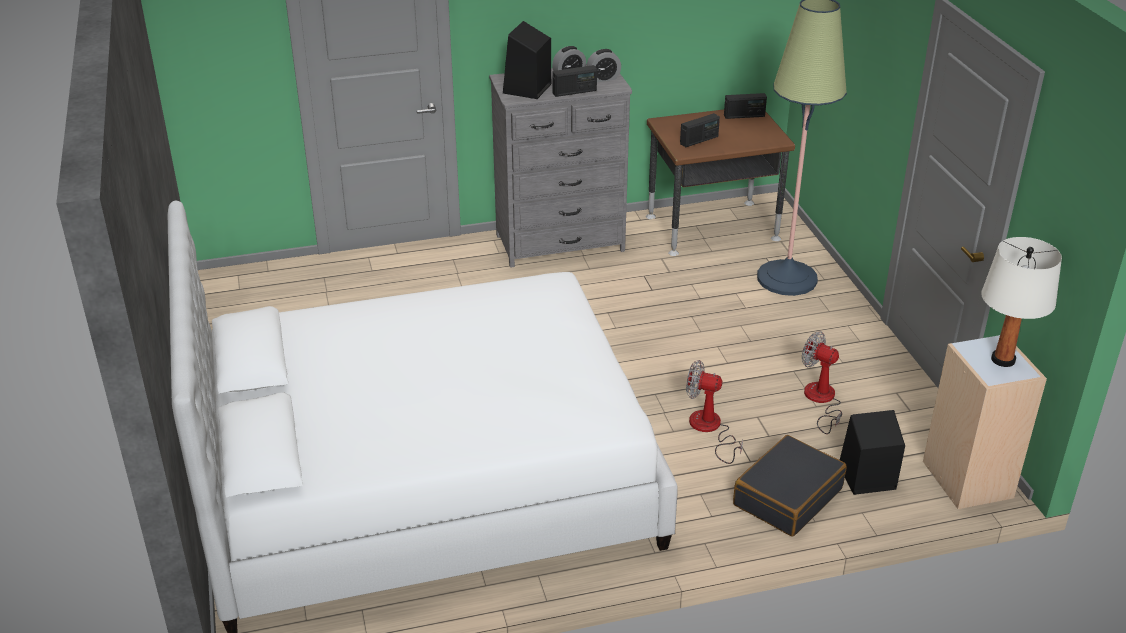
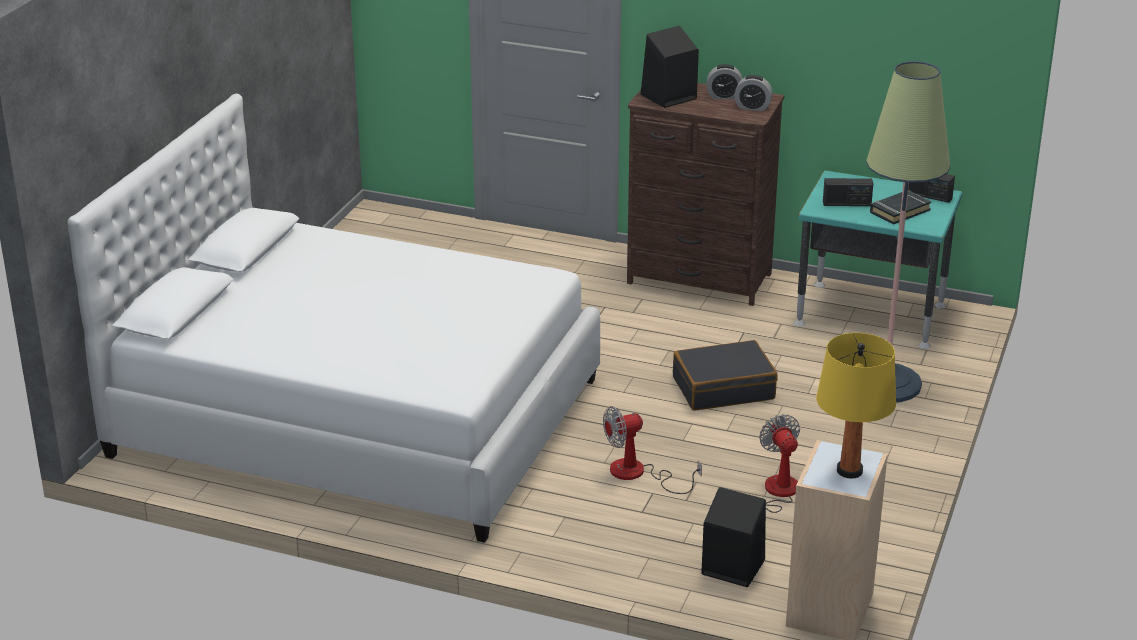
camera: 35 degrees right, 5 degrees down
(560, 244) = (698, 280): grey dresser -> brown dresser
(574, 92) = (707, 111): radio -> none
(710, 429) = (638, 474): fan -> fan turned 75 degrees counterclockwise
(712, 226) = (871, 314): brown desk -> turquoise desk
(741, 134) = (899, 211): none -> black book
(787, 496) = (638, 550): black suitcase -> black suitcase (723, 388)
(1002, 359) = (849, 471): white table lamp -> yellow table lamp

